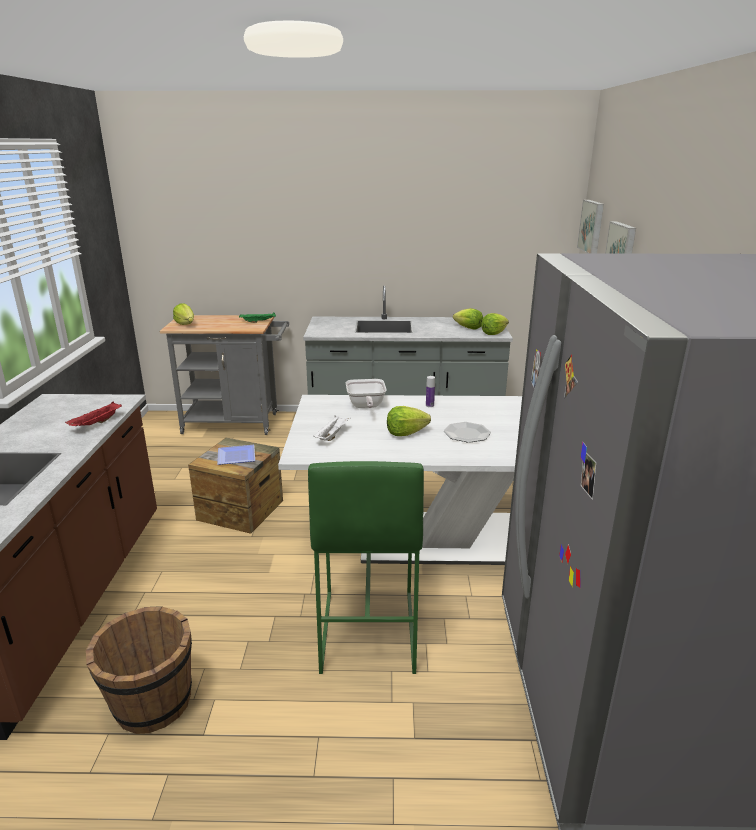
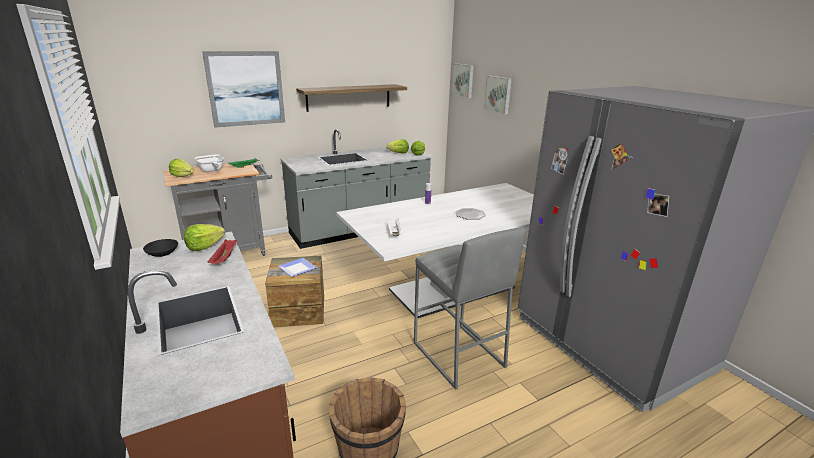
camera: 30 degrees left, 0 degrees up
(58, 403) = (161, 252): none -> black bowl
(276, 226) = (246, 89): none -> picture
(365, 406) = (390, 211): frying pan -> frying pan (211, 171)
(367, 631) = (458, 355): green stool -> grey stool
(406, 433) = (436, 221): lettuce -> lettuce (204, 247)
(412, 244) = (349, 97): none -> shelf

